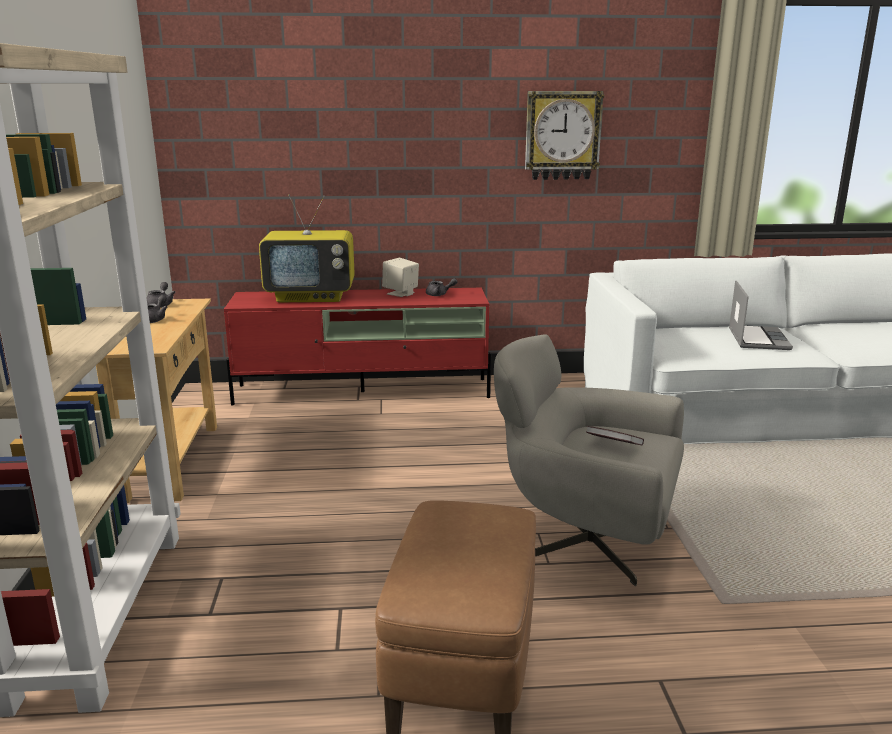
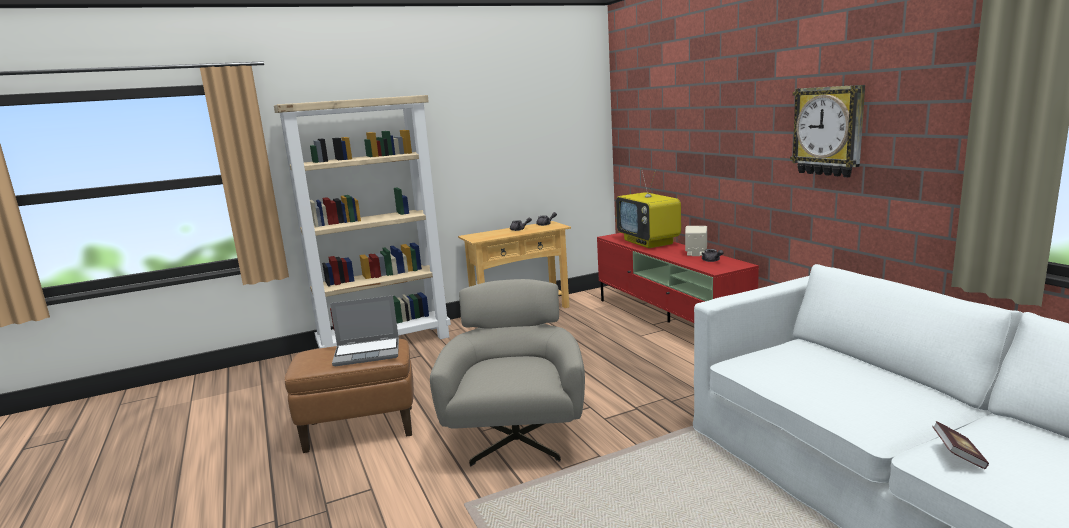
camera: 70 degrees right, 5 degrees down
(613, 446) = (510, 369): book -> book (958, 455)
(757, 339) = (869, 392): laptop -> laptop (368, 352)

